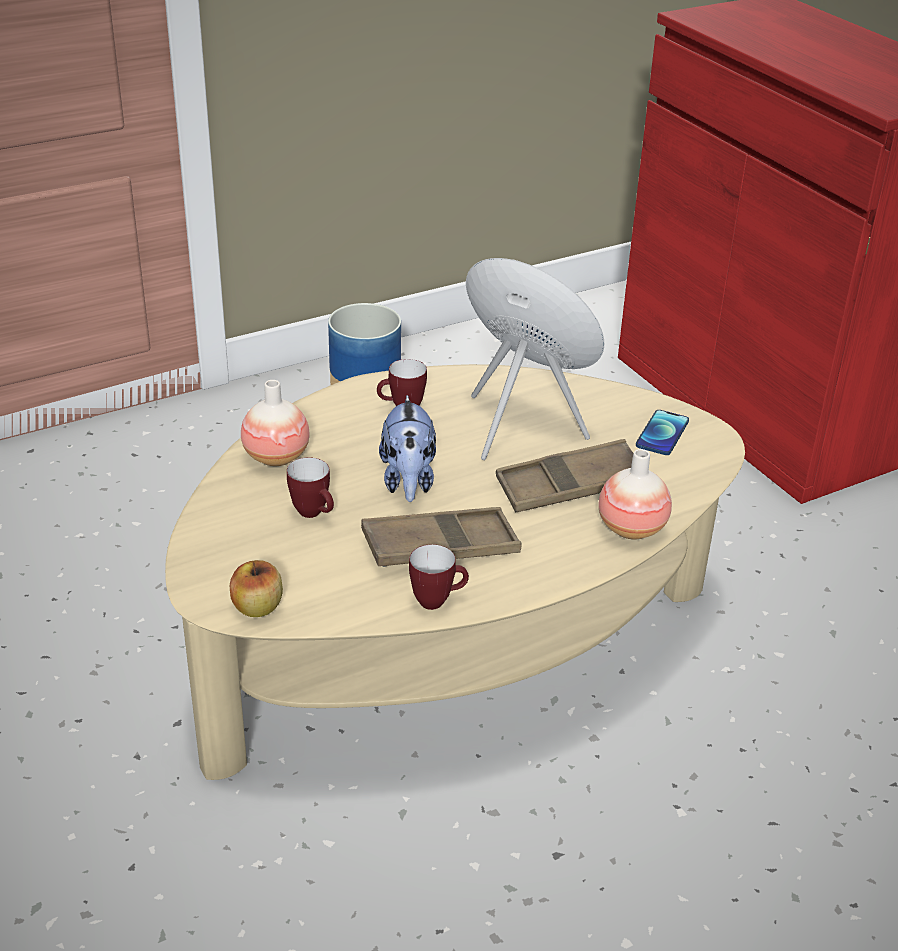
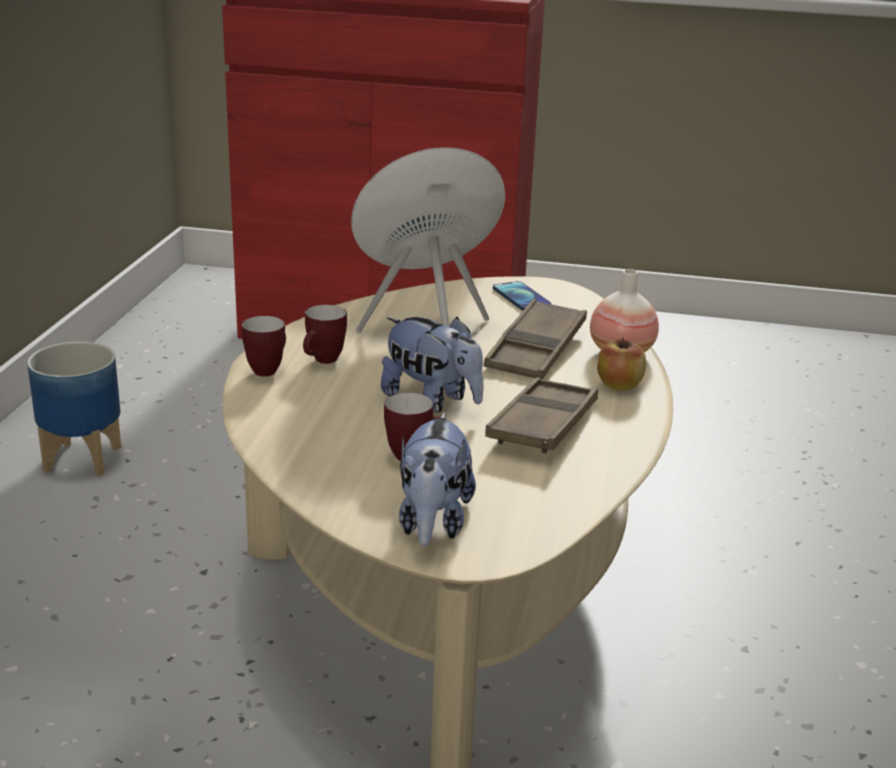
camera: 50 degrees left, 10 degrees down
(232, 565) = (433, 523): none -> plush toy
(257, 607) = (516, 536): apple -> apple (619, 385)
(276, 457) = (297, 438): vase -> none
(437, 601) = (614, 454): mug -> mug (268, 369)

